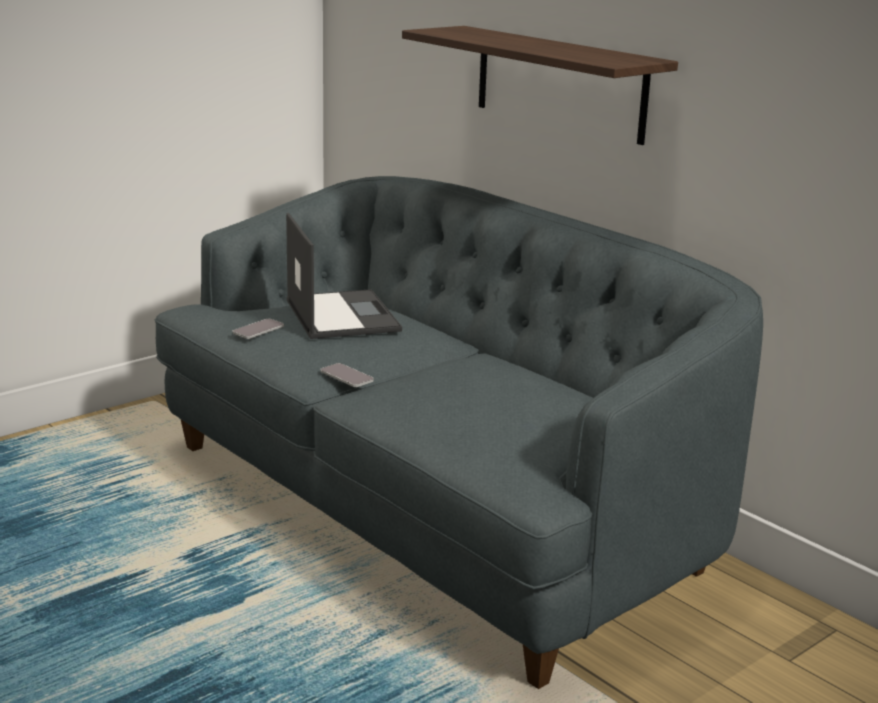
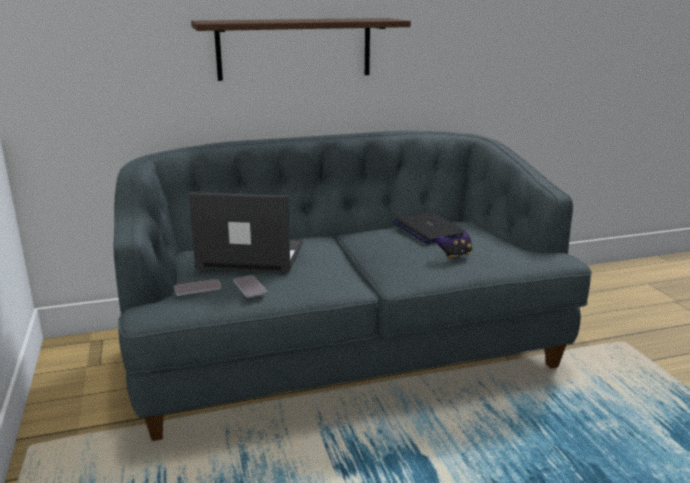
camera: 65 degrees left, 0 degrees up
(346, 376) = (360, 275): phone -> phone (197, 288)
(444, 413) = (455, 255): none -> game controller
(526, 388) = (428, 230): none -> laptop

